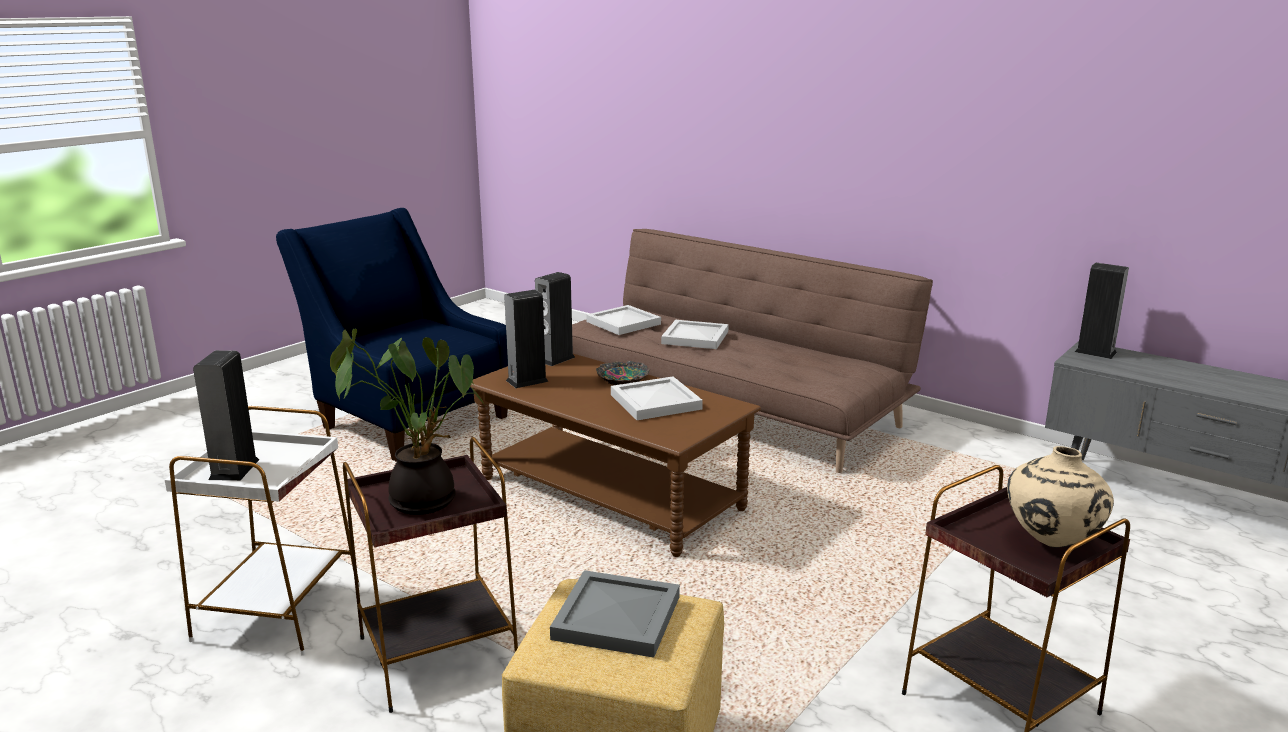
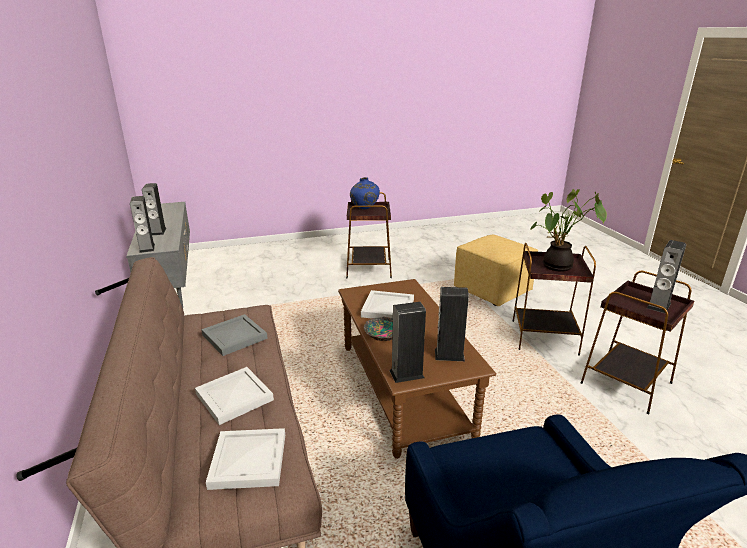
camera: 145 degrees left, 5 degrees up
(276, 613) = (627, 383): white side table -> brown side table
(618, 619) = (495, 247): grey tray -> grey tray (235, 336)
(1050, 544) = (364, 209): beige vase -> blue vase
(1181, 373) = (158, 231): none -> speaker

